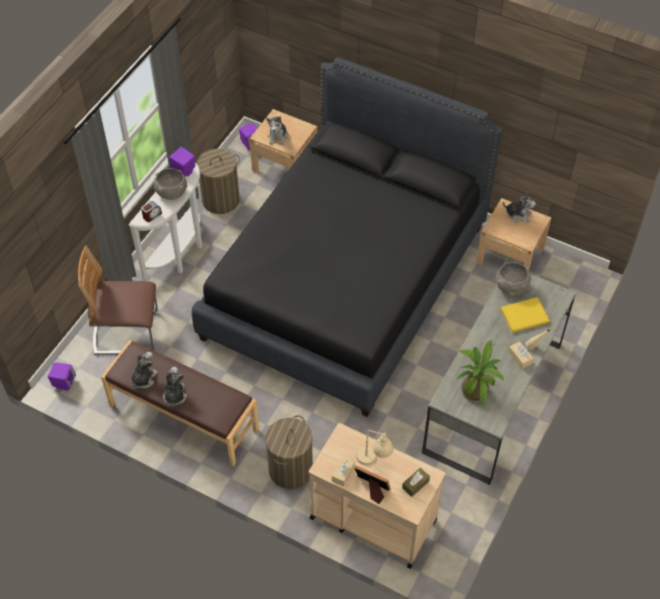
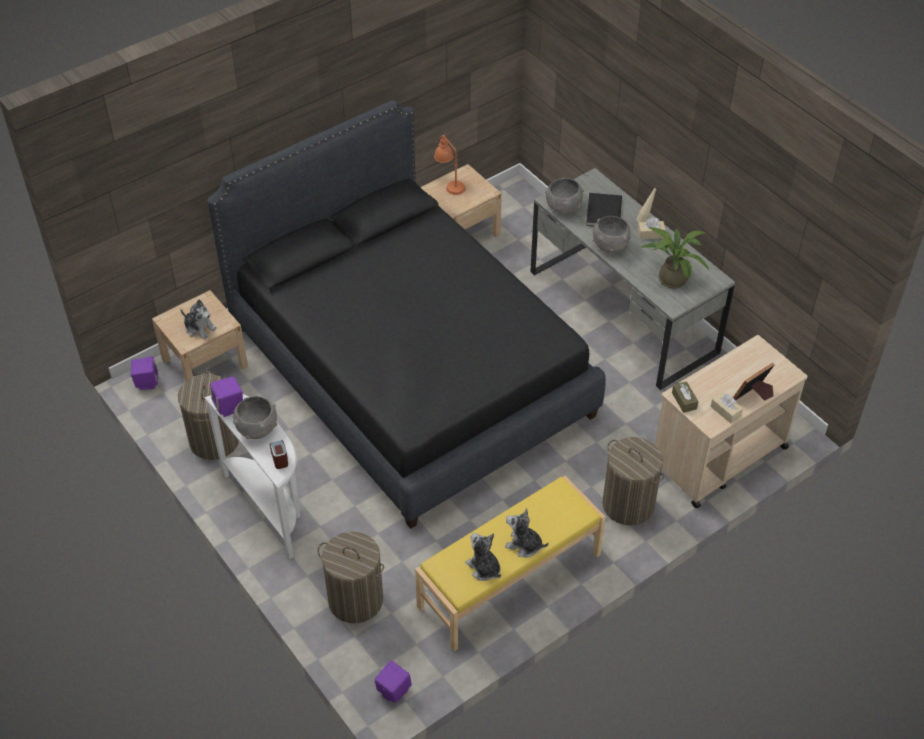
camera: 65 degrees left, 5 degrees down
(126, 332) = (355, 600): chair -> laundry basket
(183, 417) = (510, 581): brown bench -> yellow bench
(374, 460) = (720, 382): beige table lamp -> none
(415, 484) = (762, 361): brown tissue box -> brown tissue box (684, 401)
(487, 334) = (610, 245): none -> grey bowl
(518, 215) = (449, 184): plush toy -> orange table lamp
(524, 315) = (602, 212): yellow book -> black book

